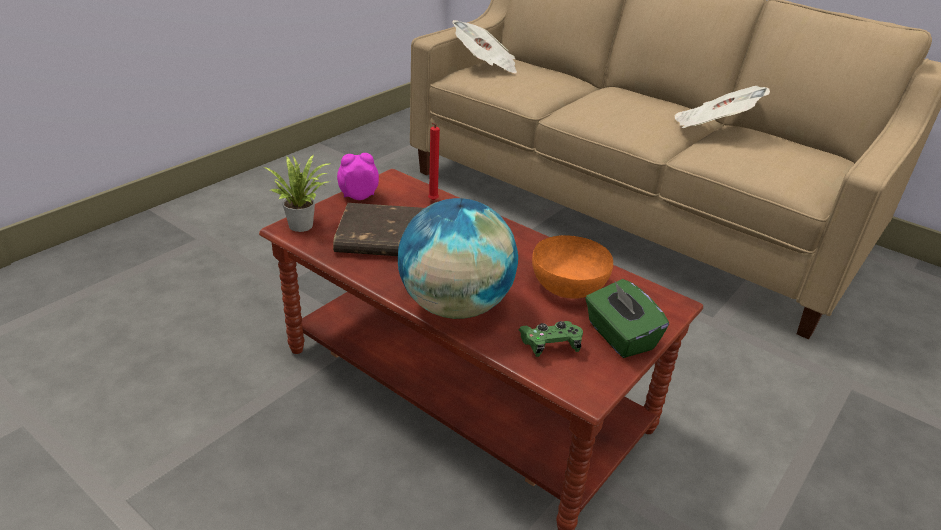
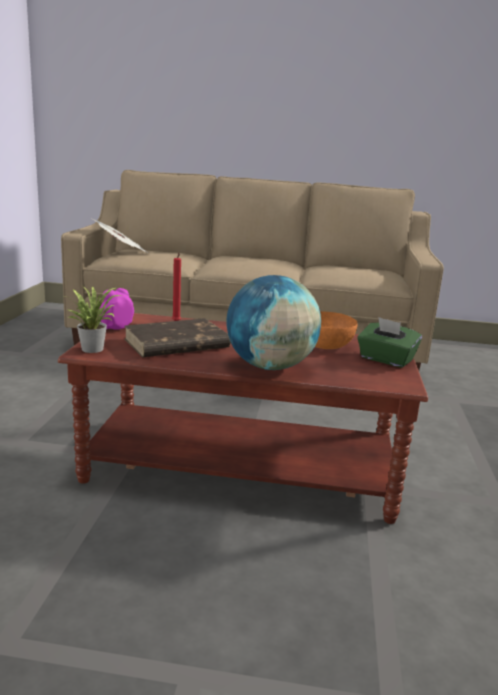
camera: 30 degrees left, 15 degrees down
(550, 345) = (354, 371): green game controller -> none
(712, 127) = (309, 265): newspaper -> none

